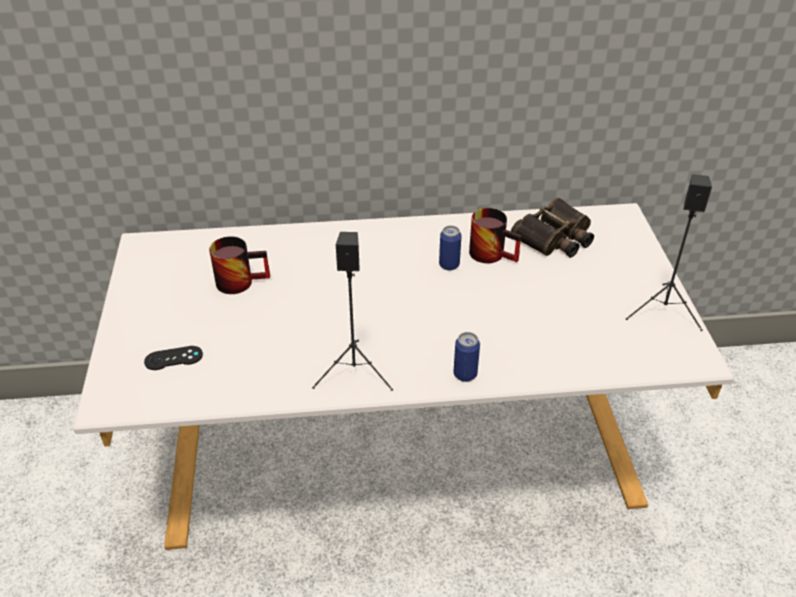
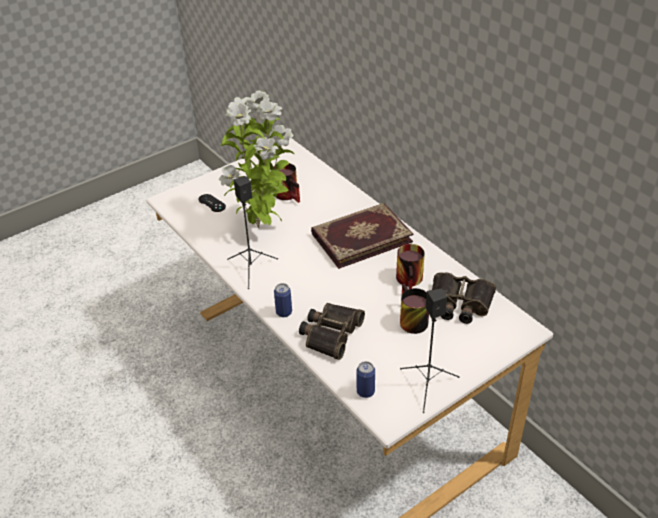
camera: 60 degrees right, 0 degrees up
(279, 331) = (261, 227): none -> potted plant
(384, 257) = (361, 237): none -> book
(449, 265) = (380, 266): can -> can (365, 392)
(532, 349) = (330, 333): none -> binoculars
(555, 281) = (409, 320): none -> mug

